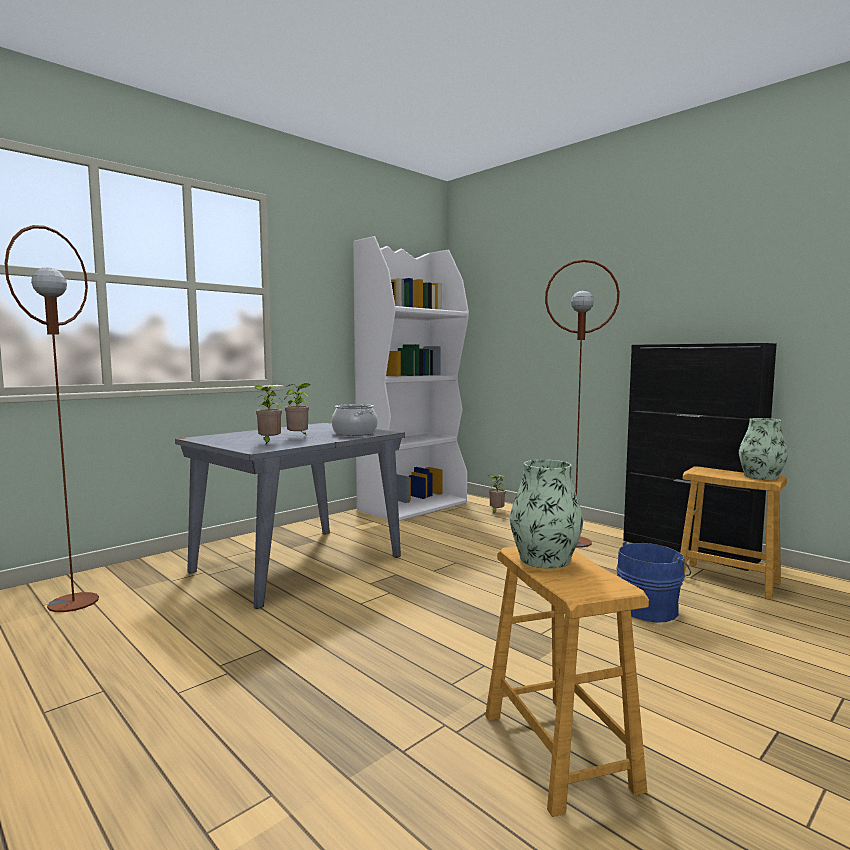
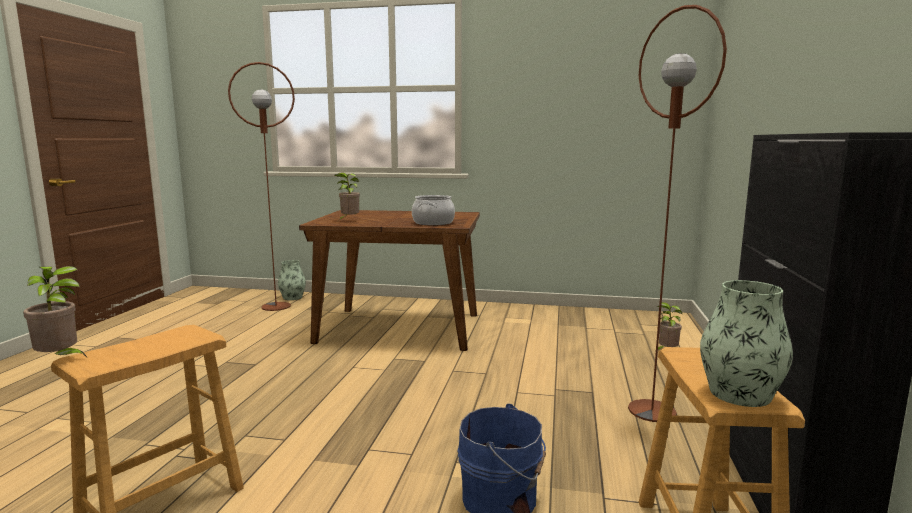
camera: 55 degrees right, 5 degrees up
(297, 564) = (398, 328): grey dining table -> brown dining table
(299, 437) = (385, 220): potted plant -> potted plant (60, 360)
(413, 506) = (601, 318): white bookcase -> none
(545, 559) = (163, 339): vase -> vase (292, 297)

